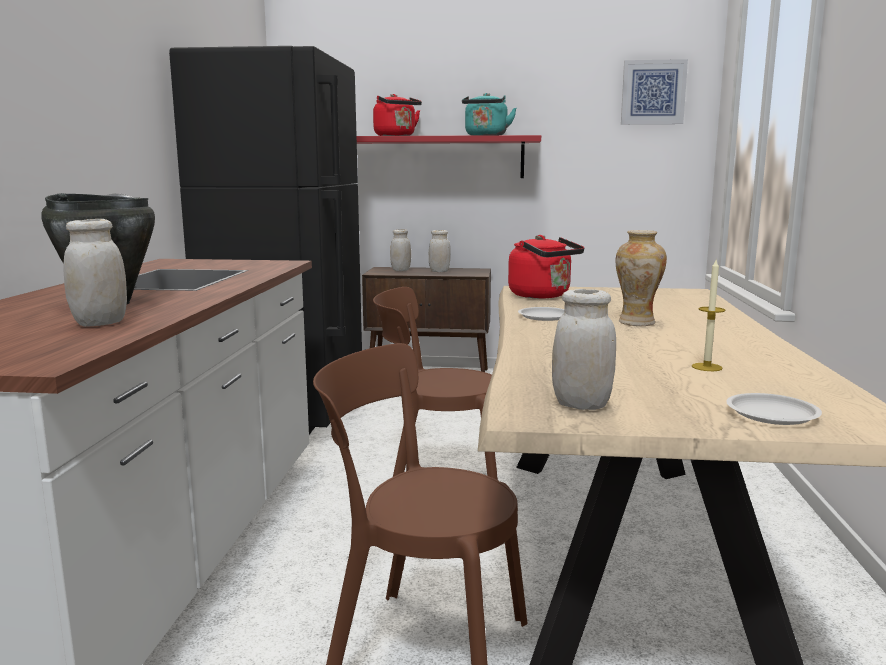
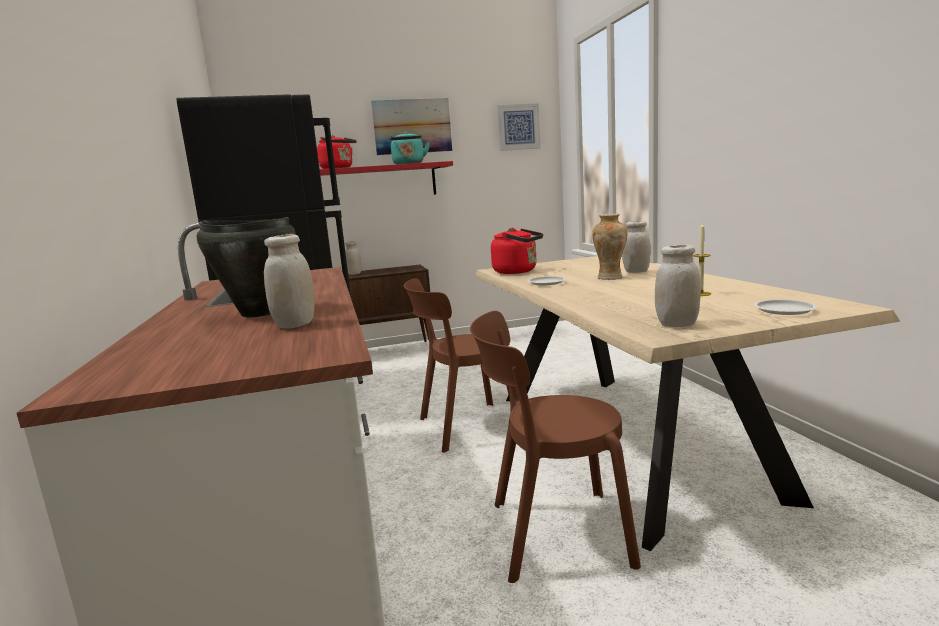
camera: 20 degrees left, 0 degrees up
(439, 271) = (386, 271): white jar -> white jar (636, 272)
(501, 86) = (412, 126): none -> picture

